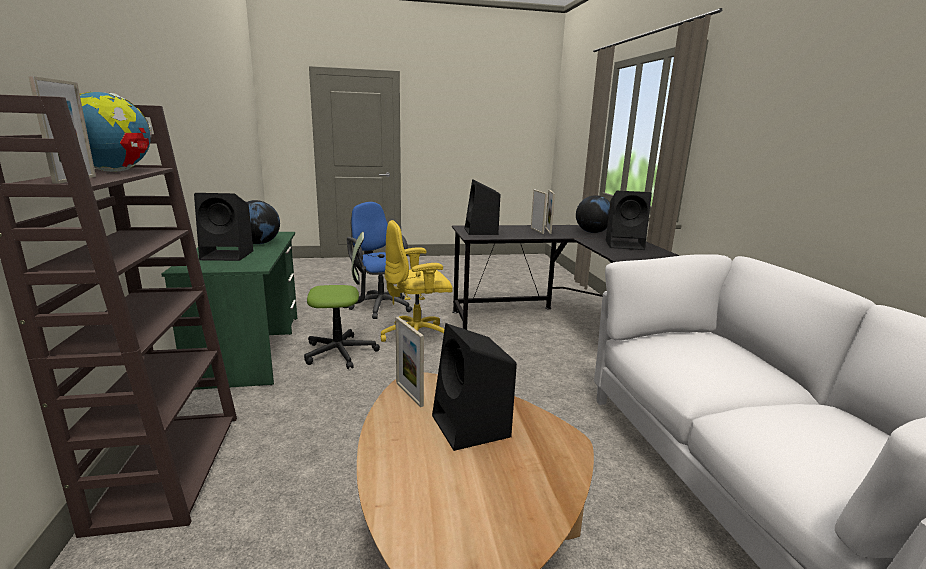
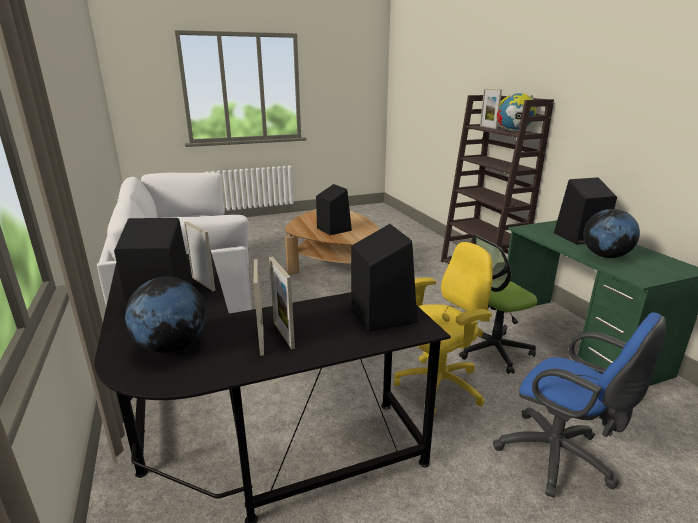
camera: 170 degrees right, 5 degrees up
(409, 394) = (367, 235): picture frame -> picture frame (203, 284)

